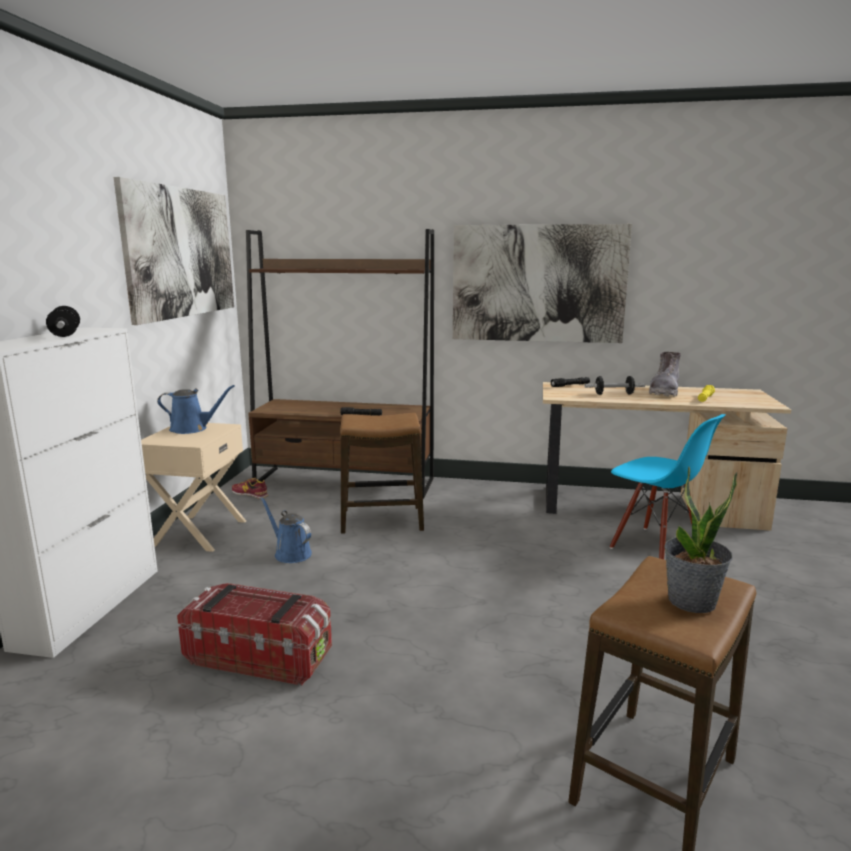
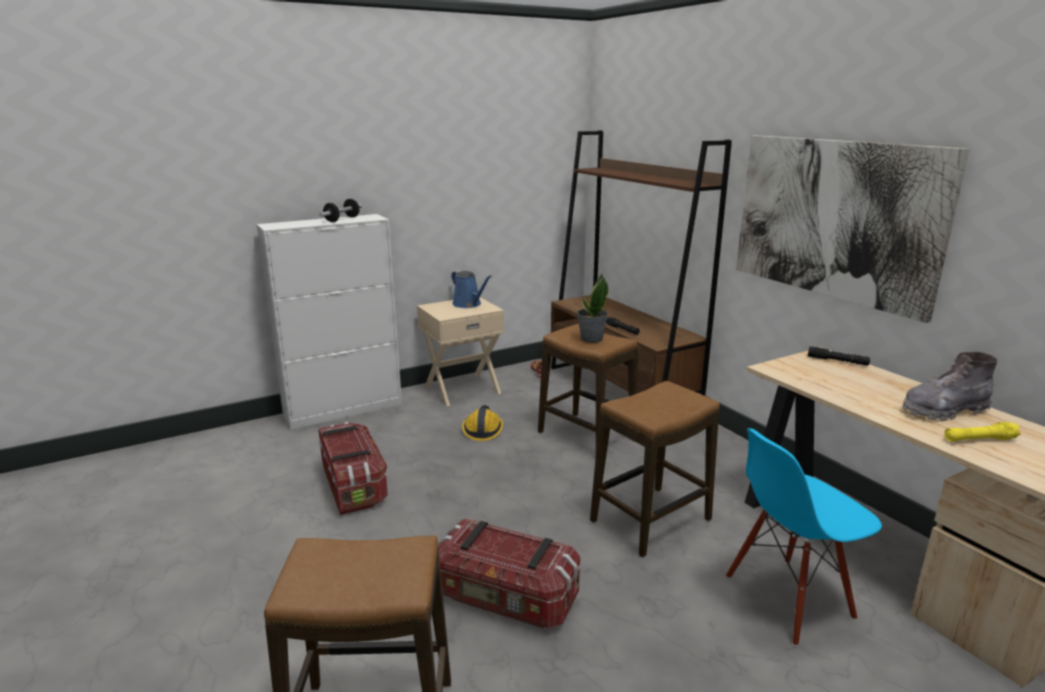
camera: 50 degrees right, 5 degrees up
(181, 252) = (507, 153): picture -> none
(290, 553) = (482, 430): blue watering can -> hard hat
(525, 548) = (650, 521): none -> stool
(550, 644) = (505, 599): none -> storage box
(614, 394) = (856, 389): dumbbell -> none
(655, 547) = (788, 599): blue chair -> blue chair turned 60 degrees clockwise
(691, 601) = (359, 577): potted plant -> potted plant (591, 339)

